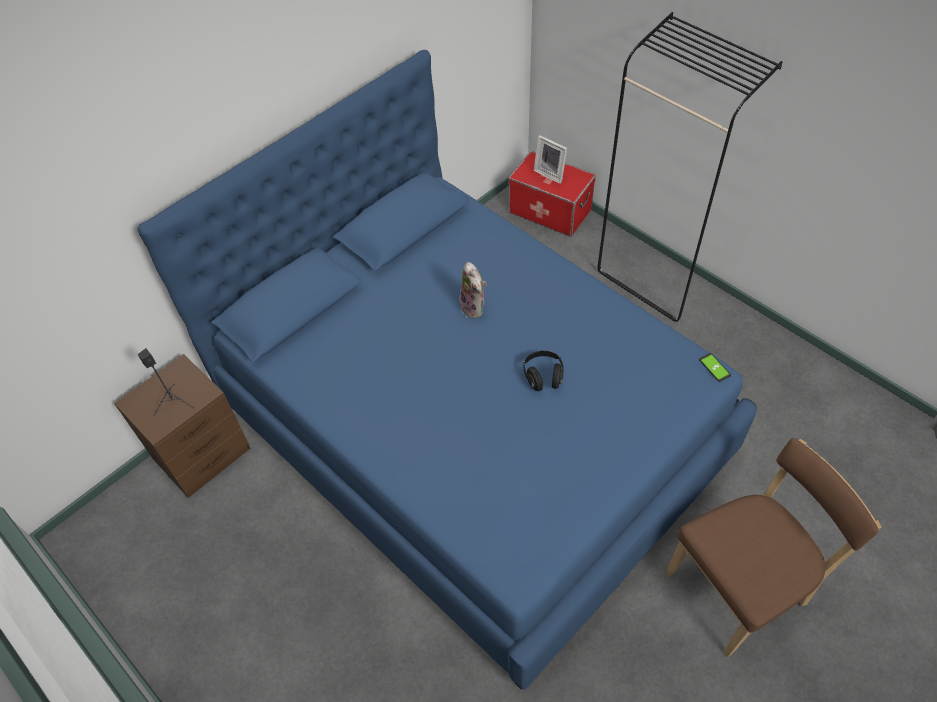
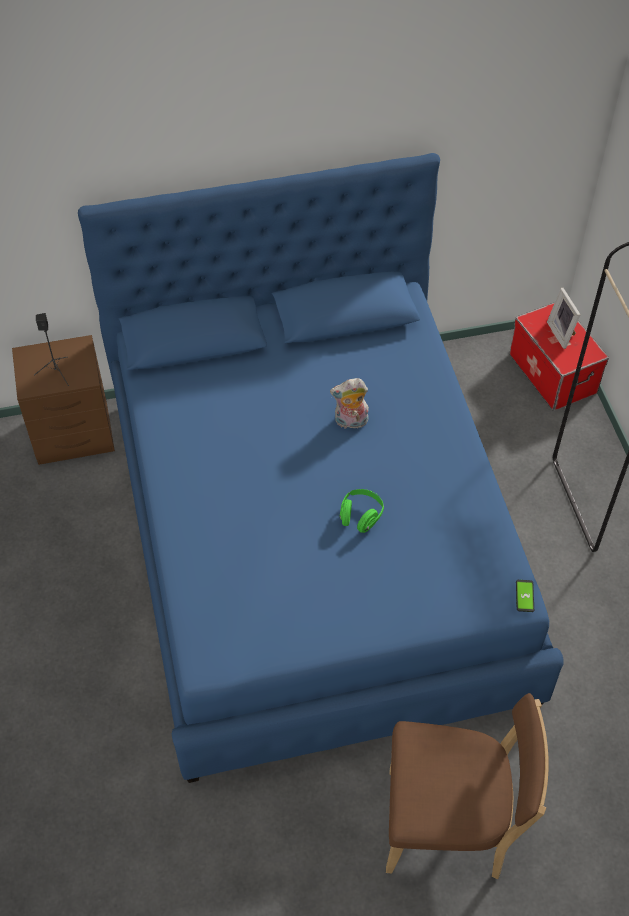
camera: 30 degrees right, 0 degrees up
(474, 307) = (350, 422): plush toy -> plush toy turned 75 degrees clockwise
(543, 377) = (360, 516): black headphones -> green headphones

